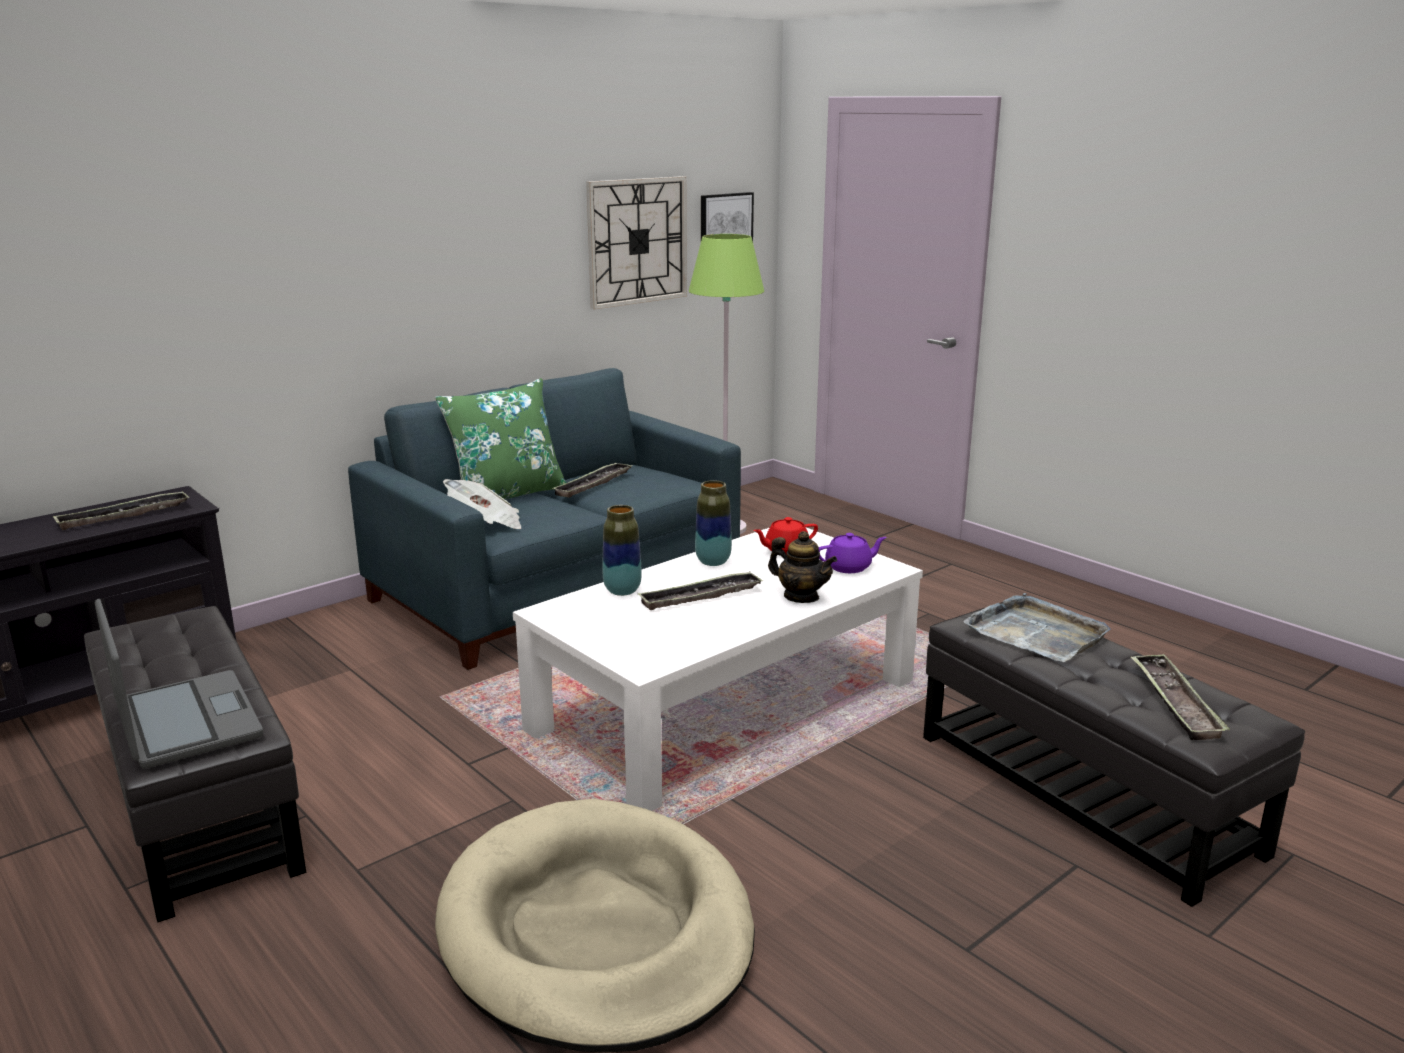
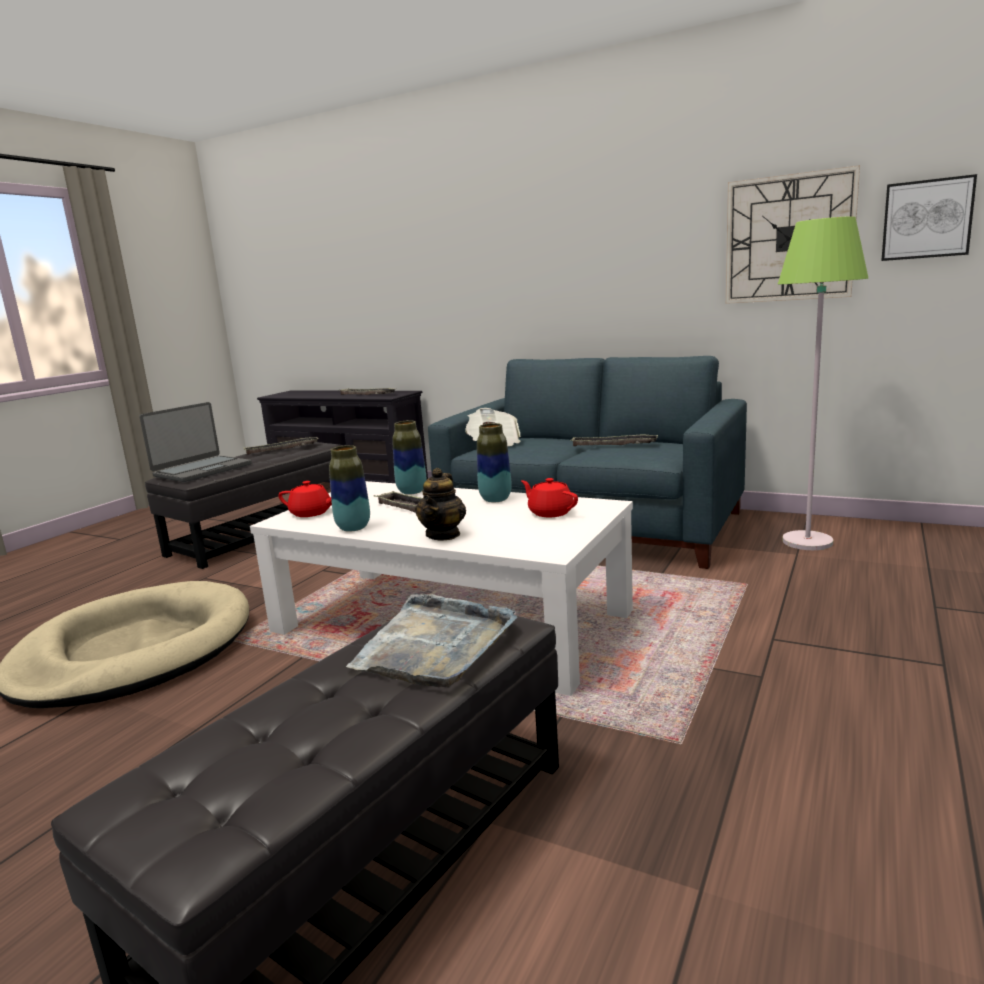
camera: 70 degrees right, 5 degrees down
(507, 495) = (563, 439): green pillow -> none
(635, 648) = (311, 513): none -> red teapot
(727, 631) = (353, 528): none -> vase
(849, 567) = (535, 537): purple teapot -> none
(1175, 702) = (250, 761): tray -> tray (282, 449)

